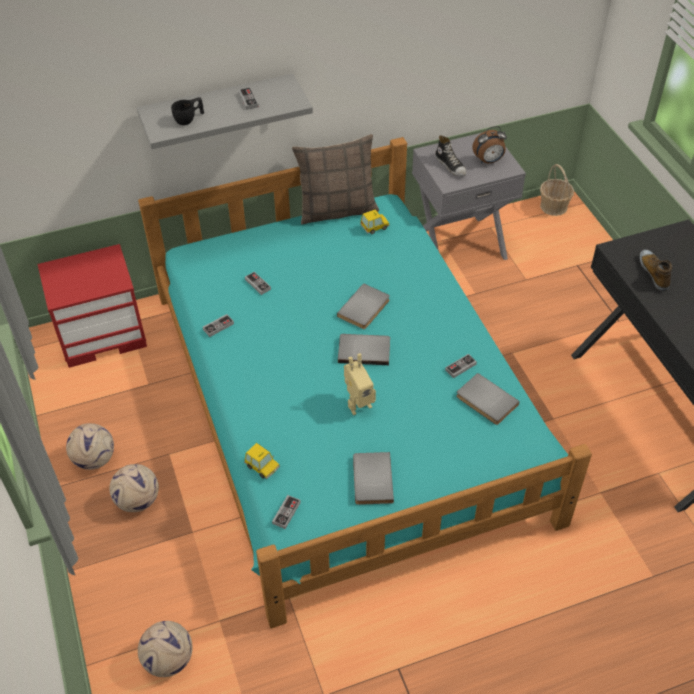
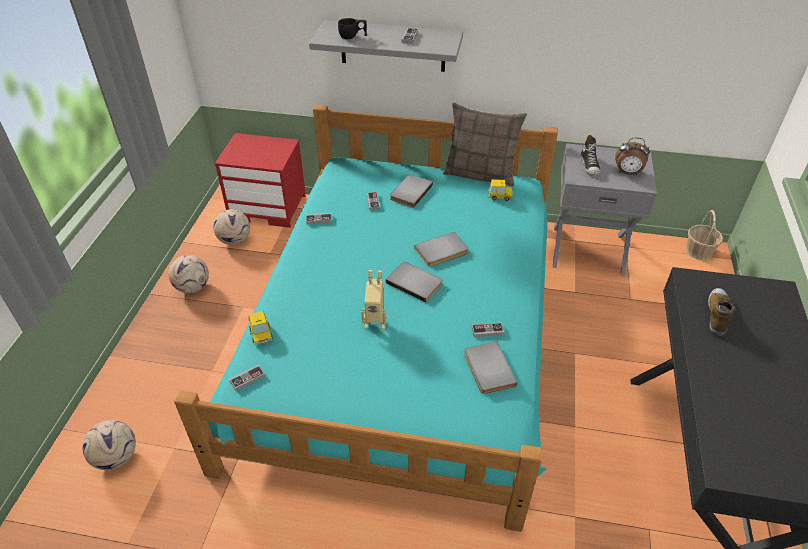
camera: 30 degrees right, 5 degrees down
(137, 501) = (195, 329): football -> football (234, 240)
(370, 480) = (335, 386): grey book -> grey book (409, 192)

